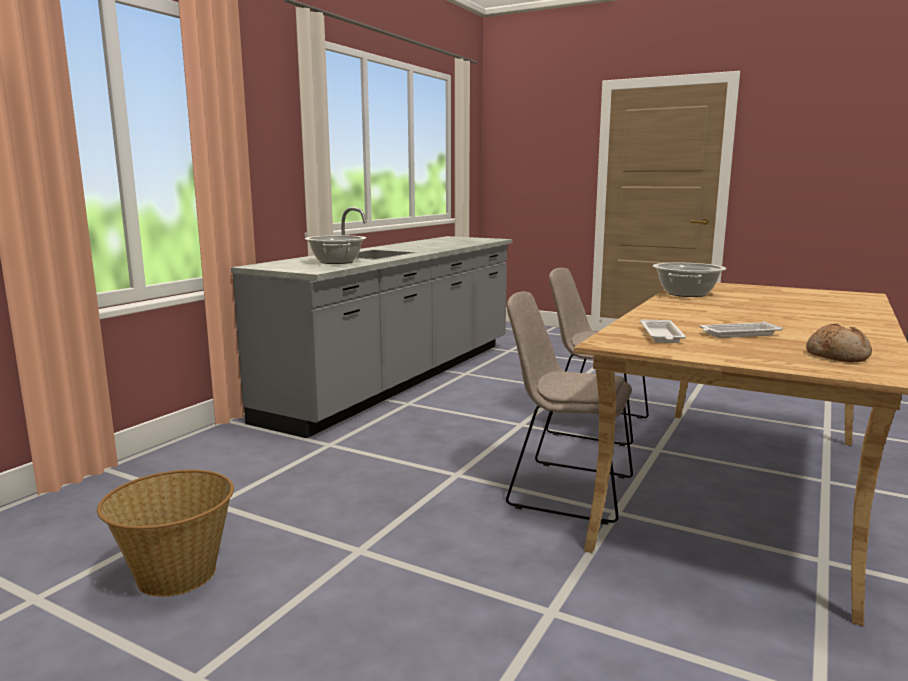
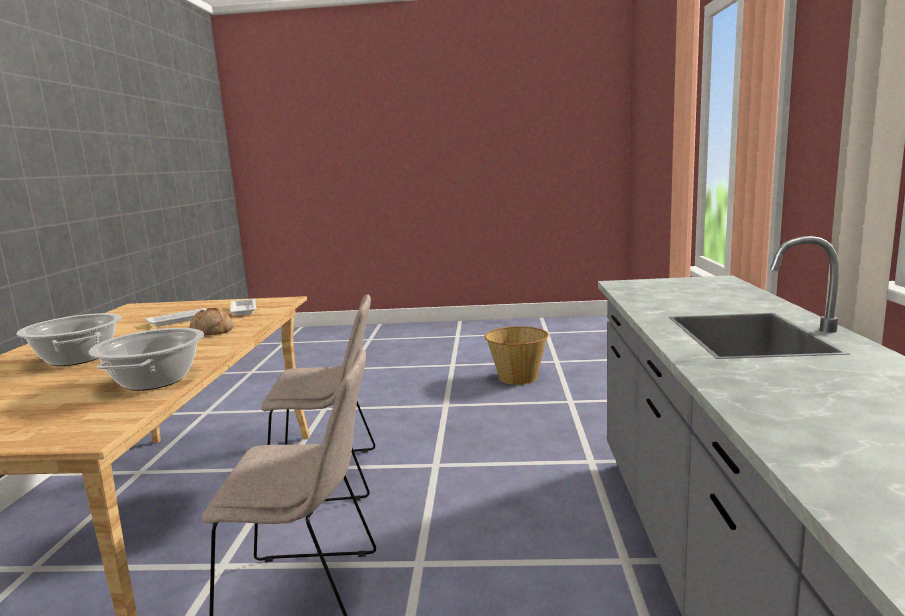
camera: 155 degrees right, 0 degrees up
(336, 262) = (680, 300): cooking pot -> cooking pot (77, 358)
(838, 356) = (137, 313): bread -> bread (212, 331)

